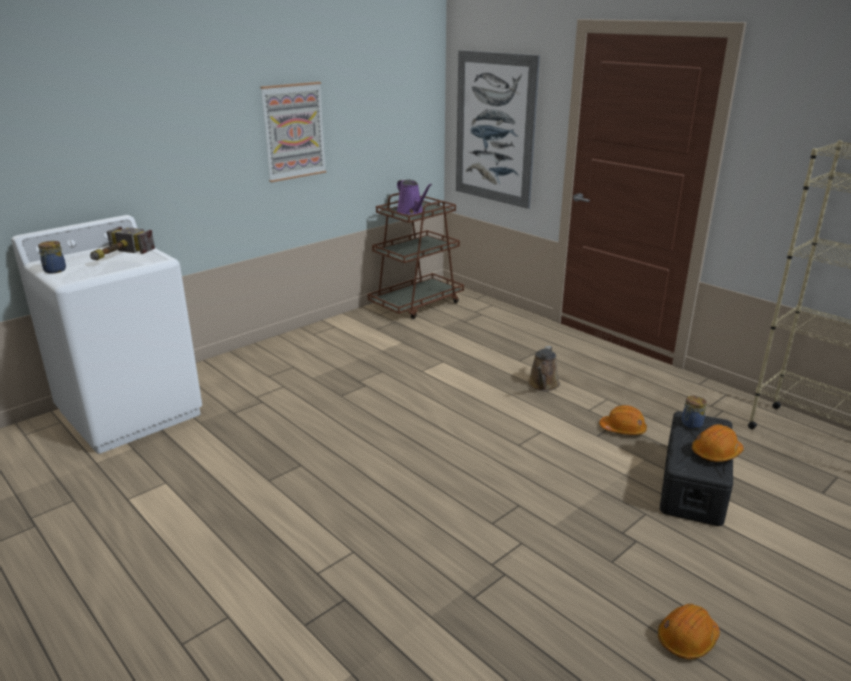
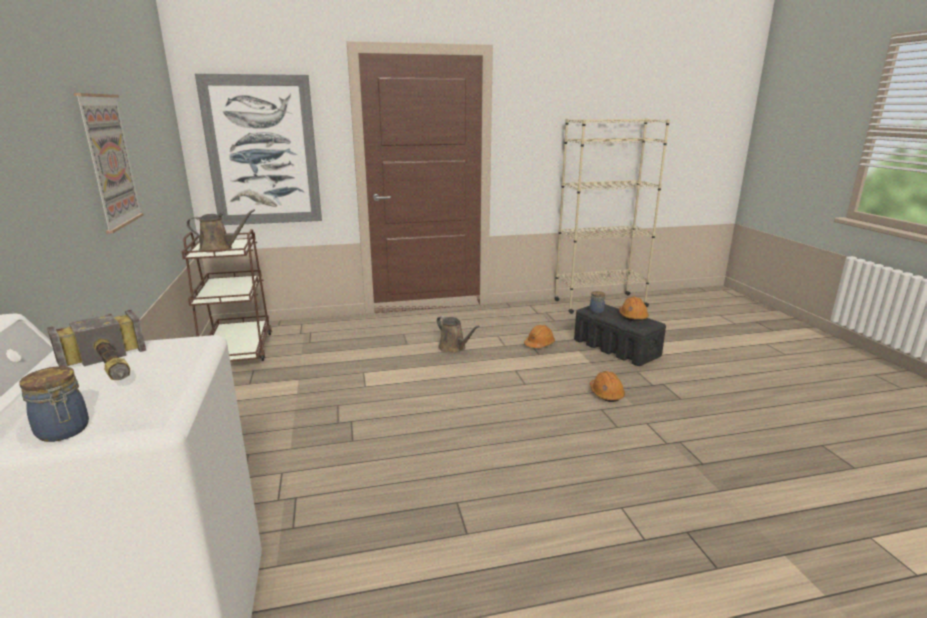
camera: 60 degrees left, 5 degrees down
(411, 211) = (219, 248): purple watering can -> brown watering can
(687, 639) = (759, 402): orange hard hat -> orange hard hat (606, 393)

